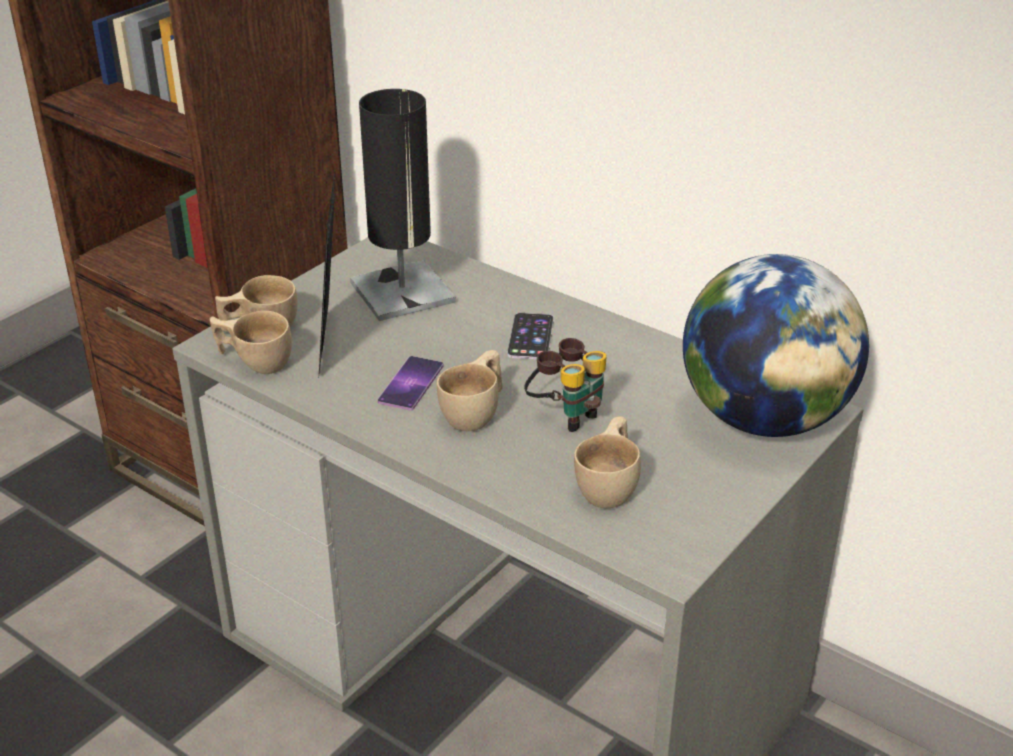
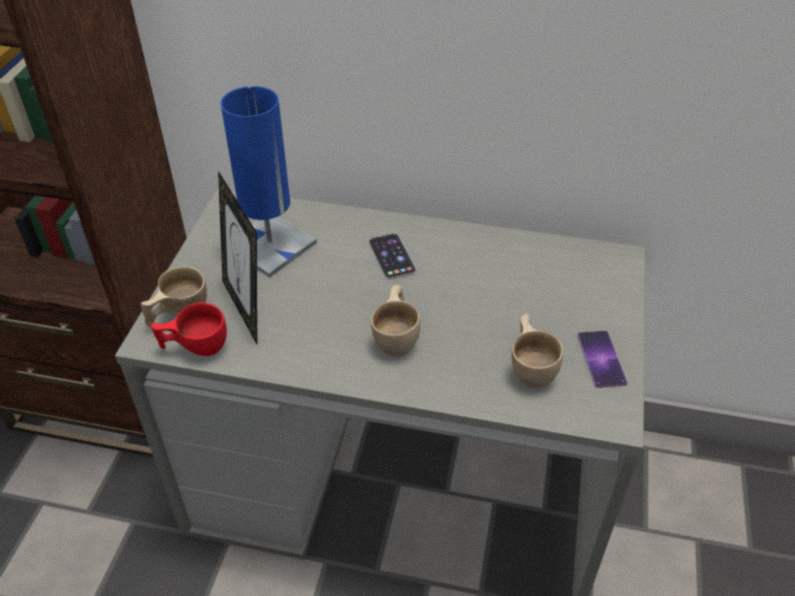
camera: 25 degrees left, 10 degrees up
(254, 361) = (194, 346): beige cup -> red cup
(402, 292) = (270, 245): black table lamp -> blue table lamp
(411, 383) = (332, 326): phone -> phone (601, 359)
(566, 414) = (461, 316): binoculars -> none
(764, 419) = (592, 275): globe -> none

